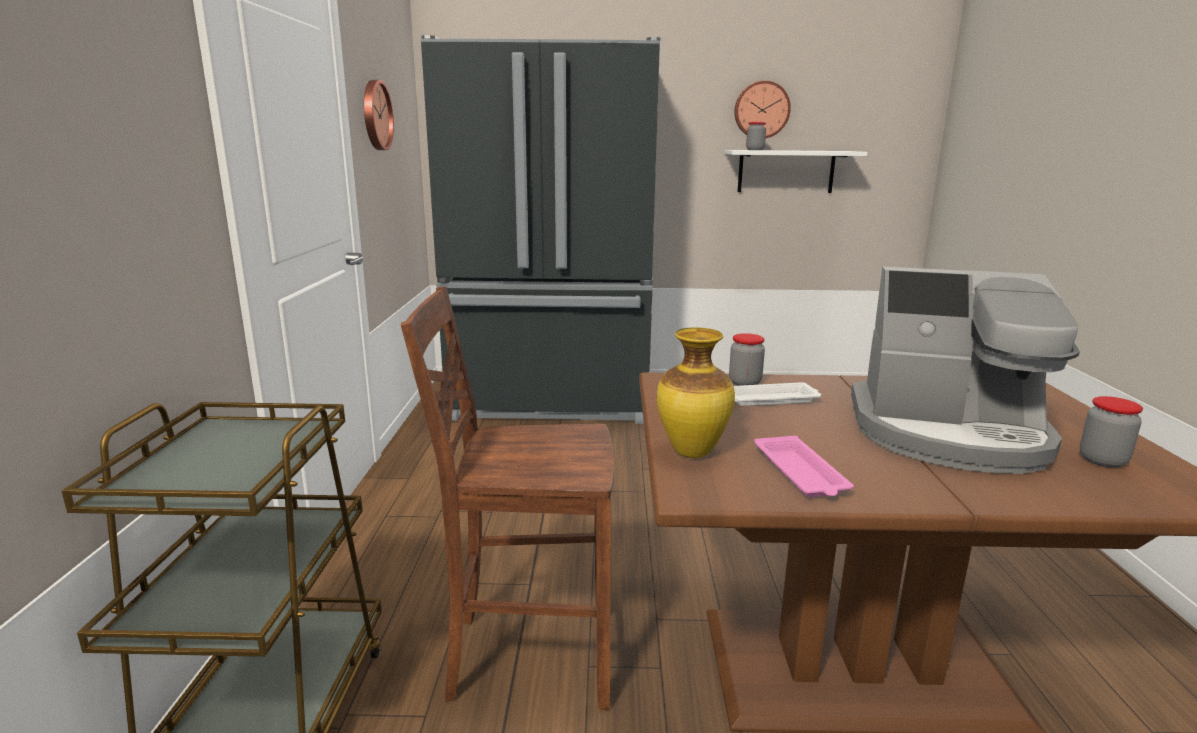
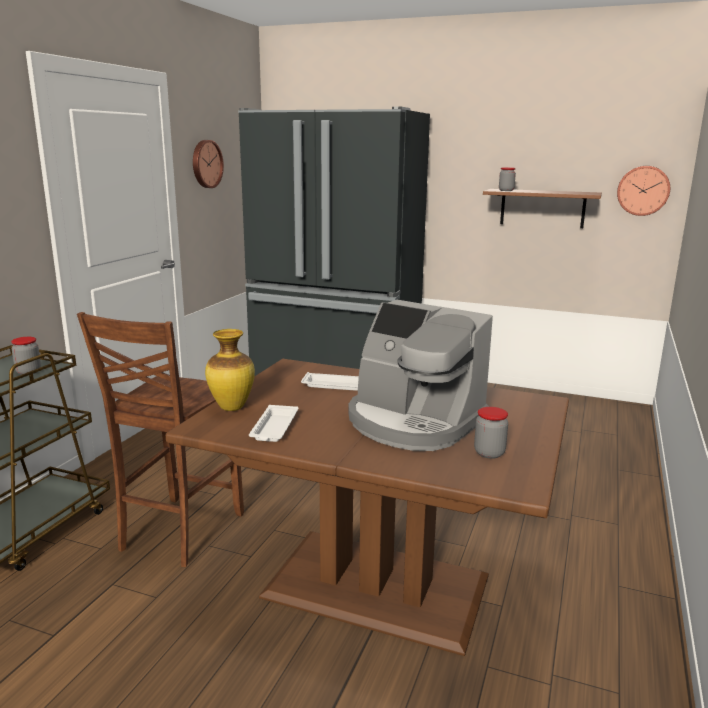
camera: 20 degrees right, 0 degrees up
(527, 656) = (178, 532): brown chair -> brown chair turned 90 degrees counterclockwise
(745, 382) = (337, 373): jar -> jar (28, 372)
(761, 110) = (521, 156): wall clock -> wall clock (643, 190)
(786, 171) = (542, 208): white shelf -> brown shelf
(800, 473) = (274, 428): pink tray -> white tray

